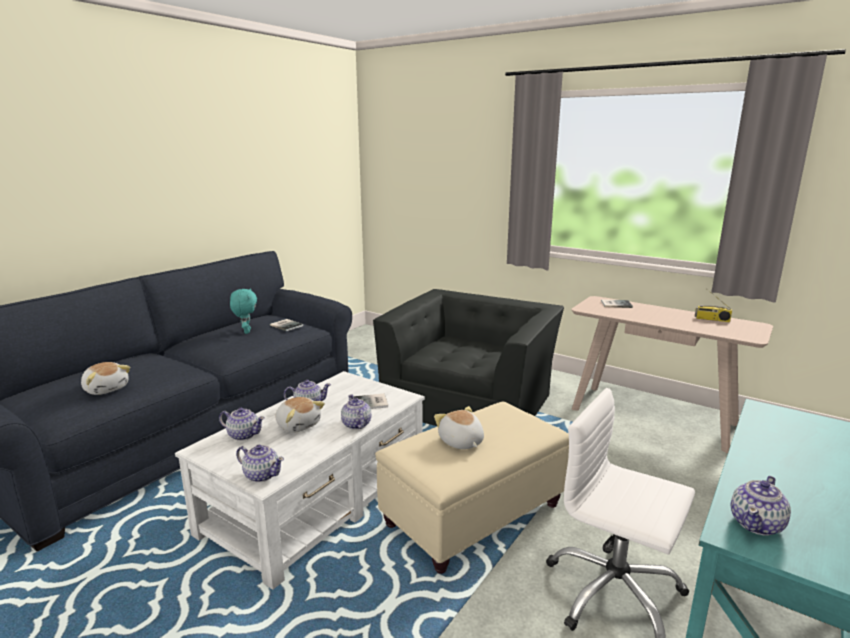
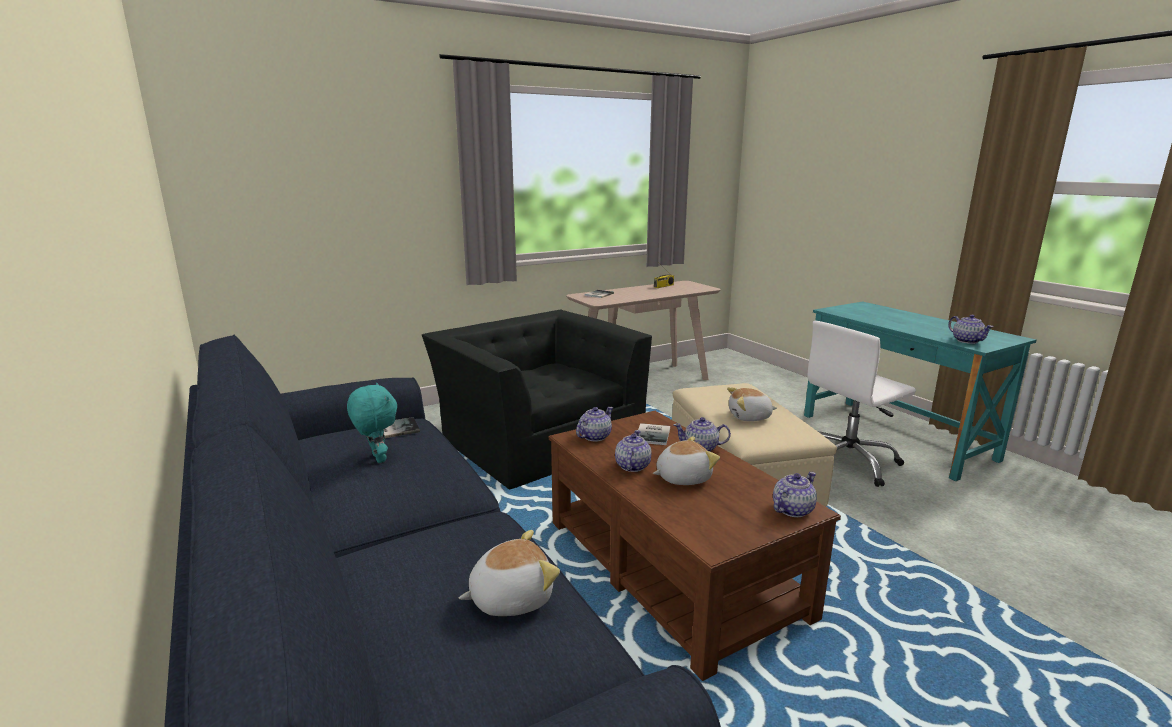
camera: 65 degrees left, 0 degrees up
(243, 435) = (689, 513): teapot -> teapot (594, 437)
(246, 331) = (377, 458): turquoise plush toy -> turquoise plush toy turned 45 degrees clockwise
(319, 499) = (671, 565): white coffee table -> brown coffee table

